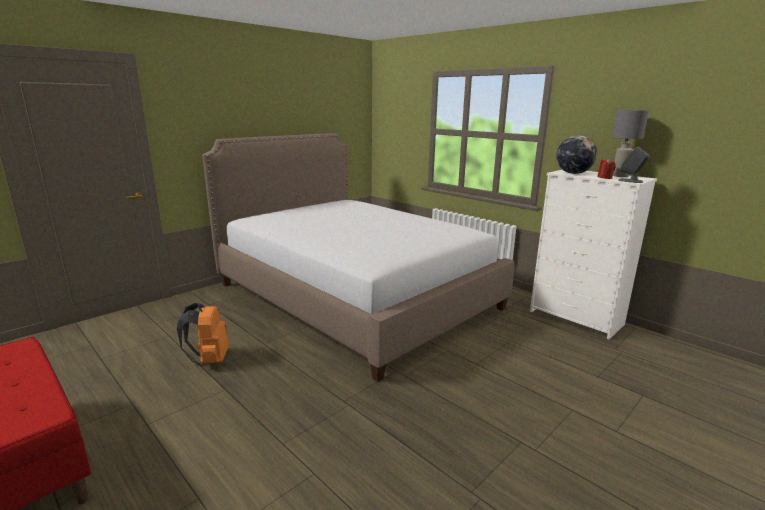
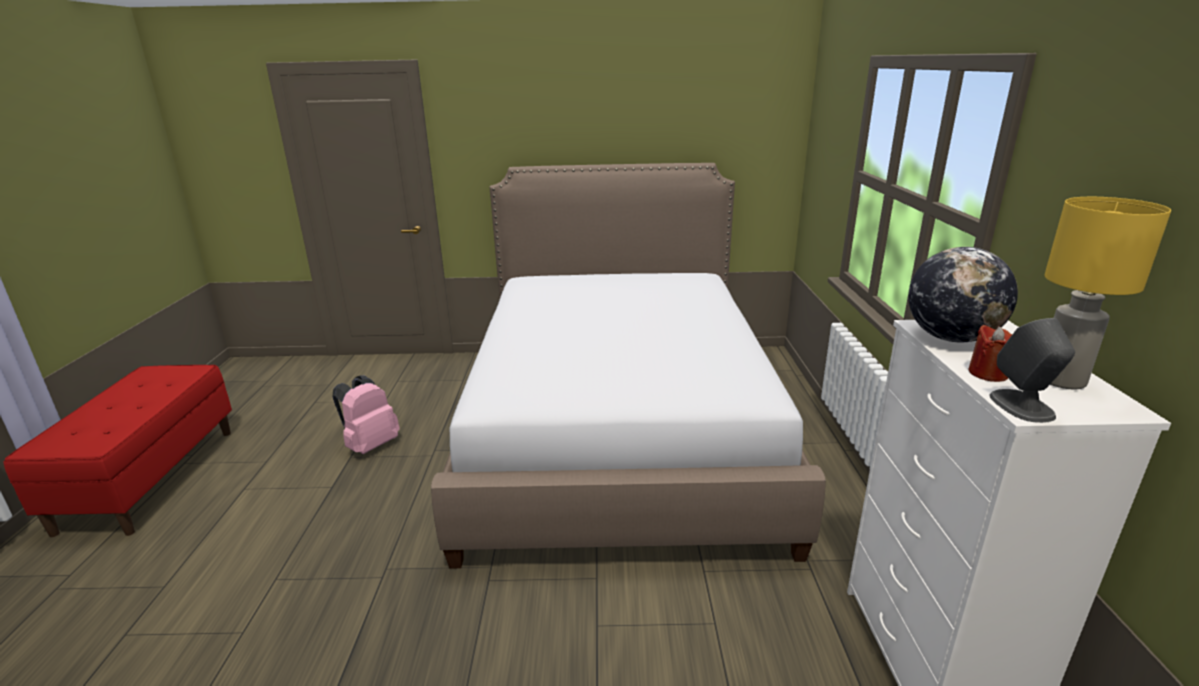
camera: 45 degrees right, 5 degrees up
(209, 359) = (370, 445): orange backpack -> pink backpack
(620, 176) = (1062, 381): grey table lamp -> yellow table lamp

